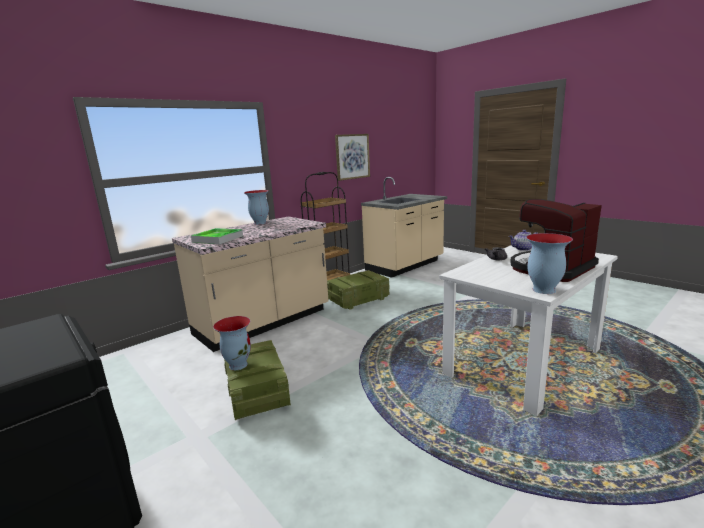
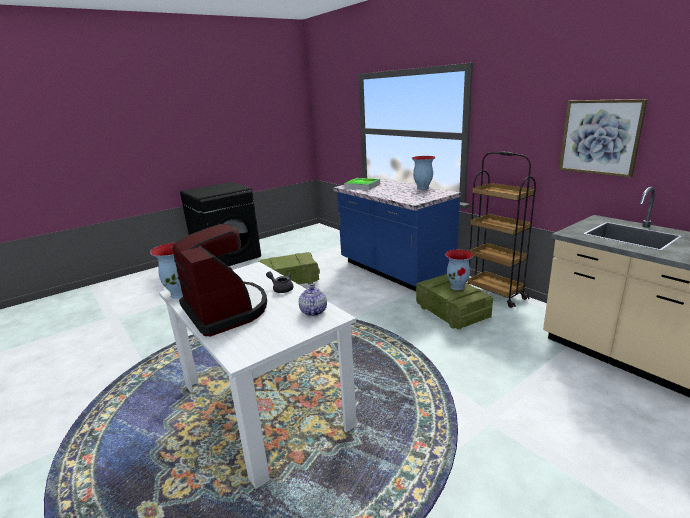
camera: 95 degrees right, 5 degrees up
(238, 365) = (286, 257): vase -> vase (458, 287)
(263, 323) = (394, 271): beige counter -> blue counter

